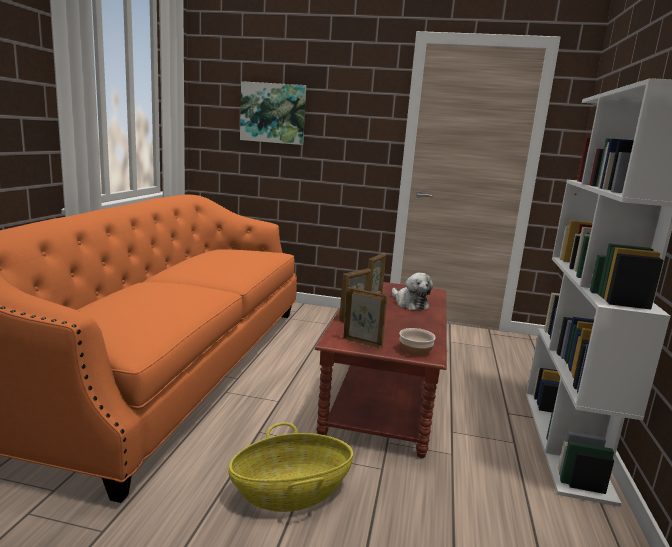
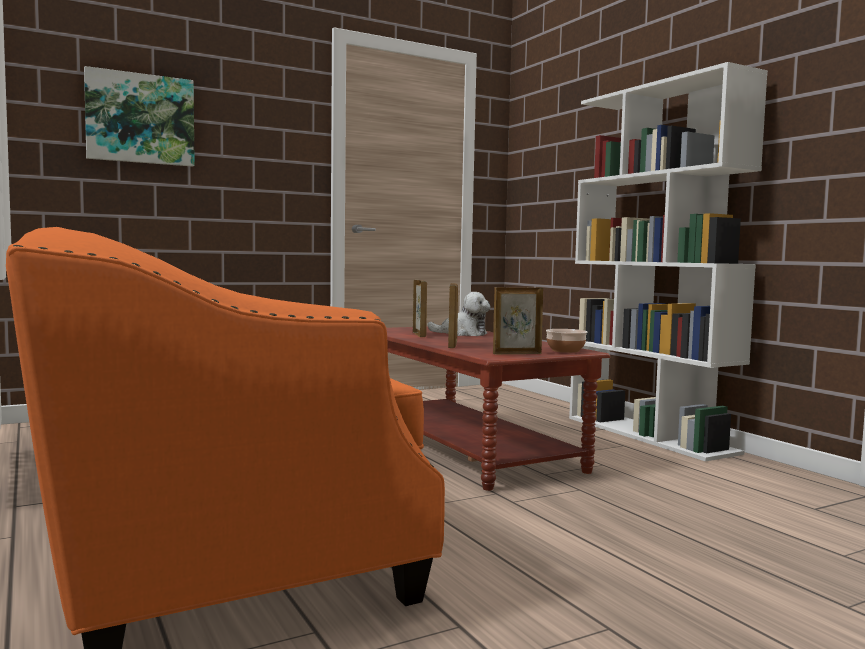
camera: 40 degrees left, 10 degrees down
(291, 492) = (551, 528): basket -> none

